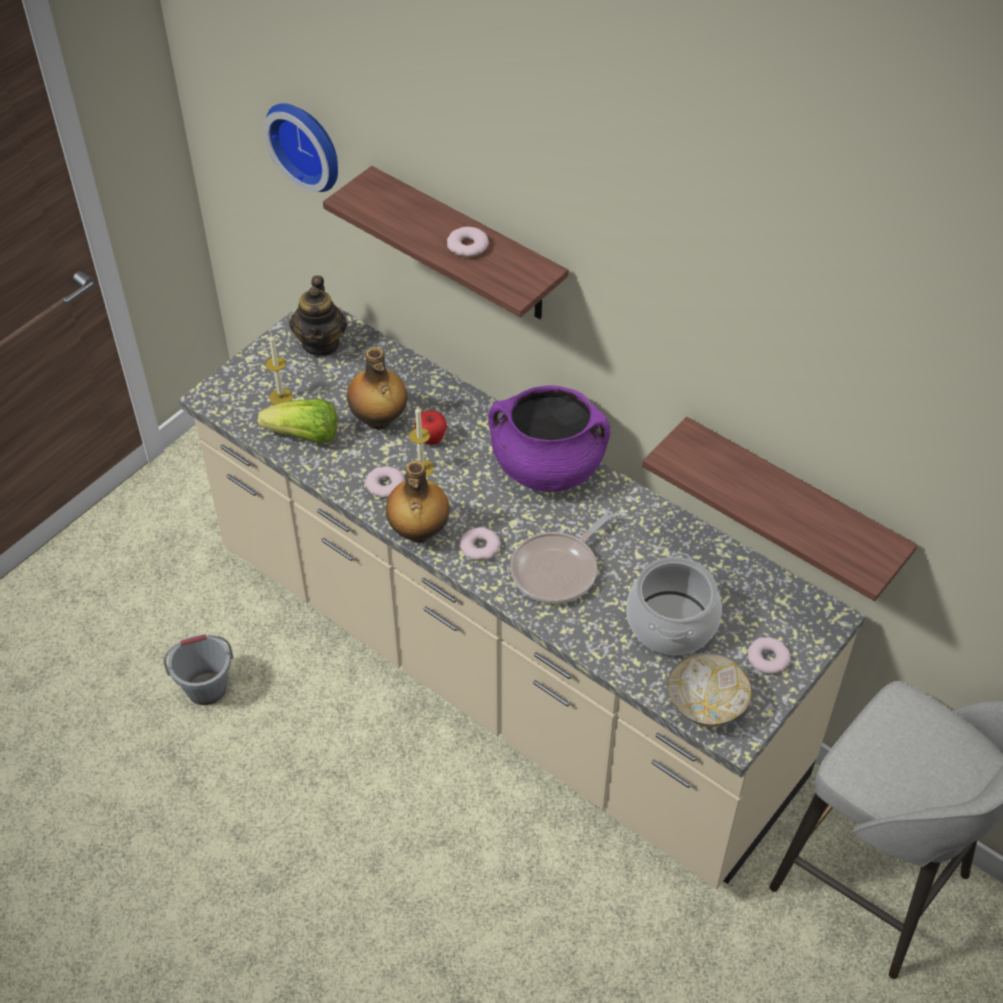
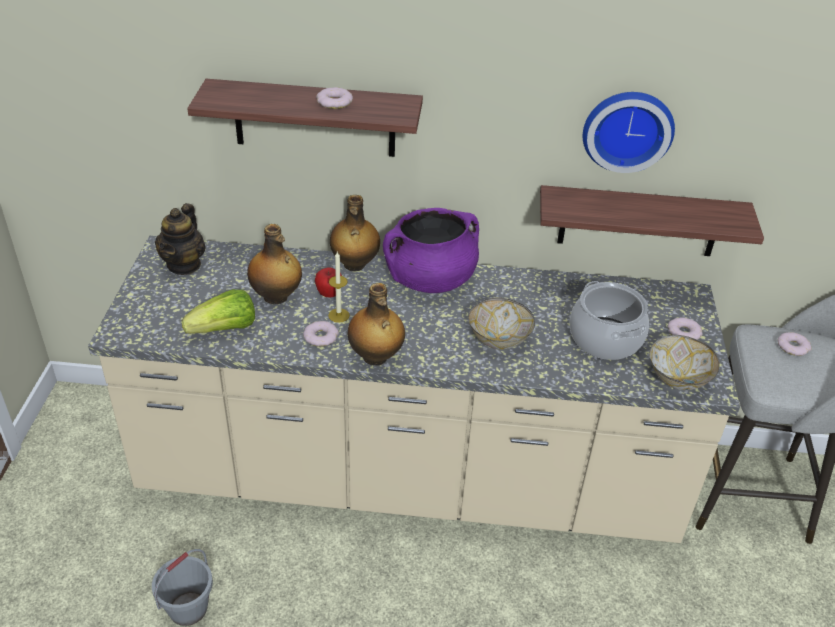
camera: 35 degrees left, 10 degrees down
(281, 397) = (181, 311): candle -> none
(307, 143) = (130, 85): wall clock -> wall clock (627, 129)
(321, 343) = (184, 264): teapot -> teapot turned 45 degrees clockwise
(480, 547) = (431, 348): donut -> donut (793, 347)
(485, 415) = (354, 265): none -> bottle
(558, 570) = (499, 339): frying pan -> bowl

